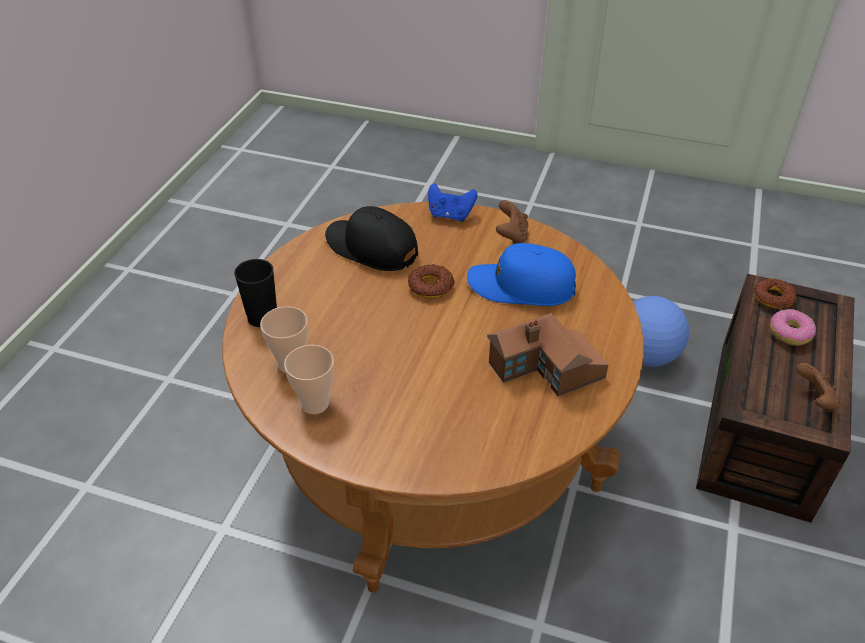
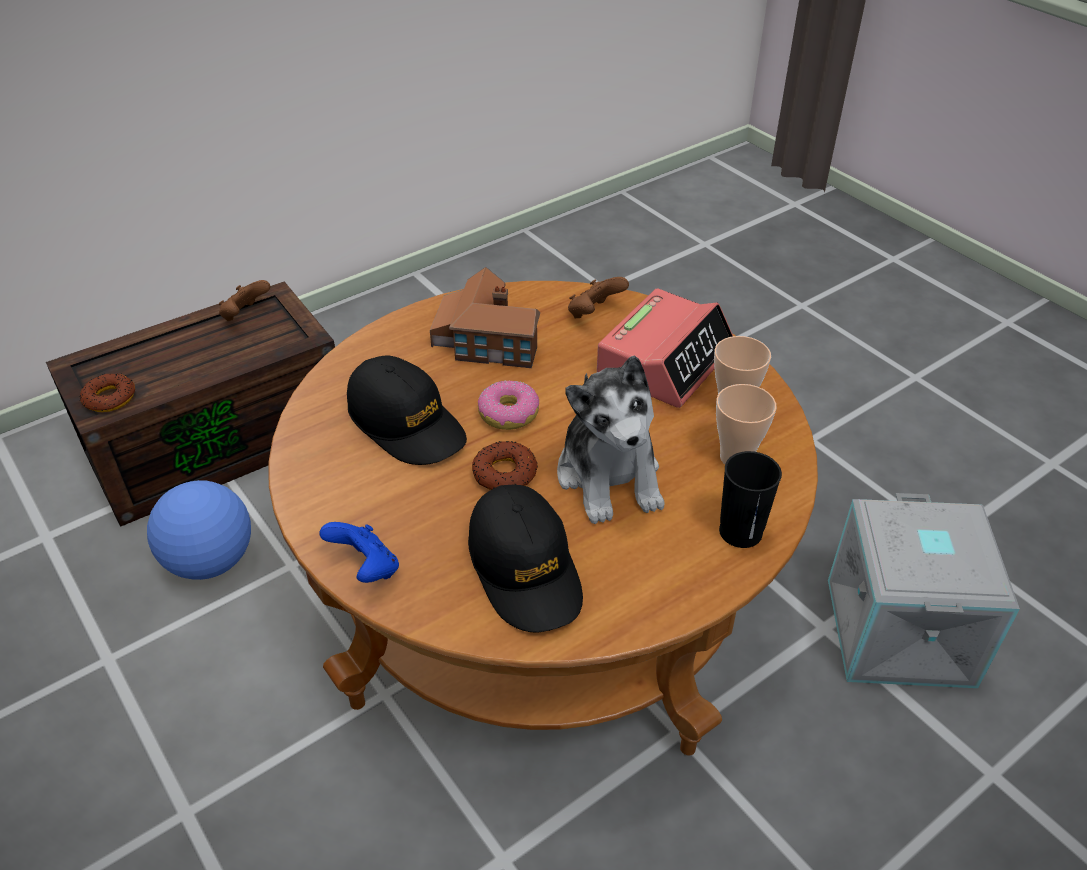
camera: 145 degrees left, 0 degrees up
(161, 557) = (902, 632): none -> grey storage box
(366, 313) = (610, 476): none -> plush toy
(395, 421) = (665, 360): none -> alarm clock
(511, 236) = (333, 491): brown game controller -> brown game controller (594, 314)
(521, 286) = (407, 423): blue cap -> black cap
(789, 333) = (162, 364): donut -> donut (508, 414)

